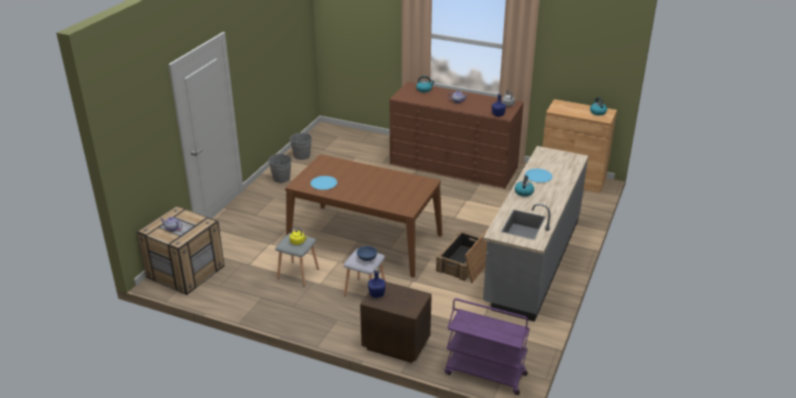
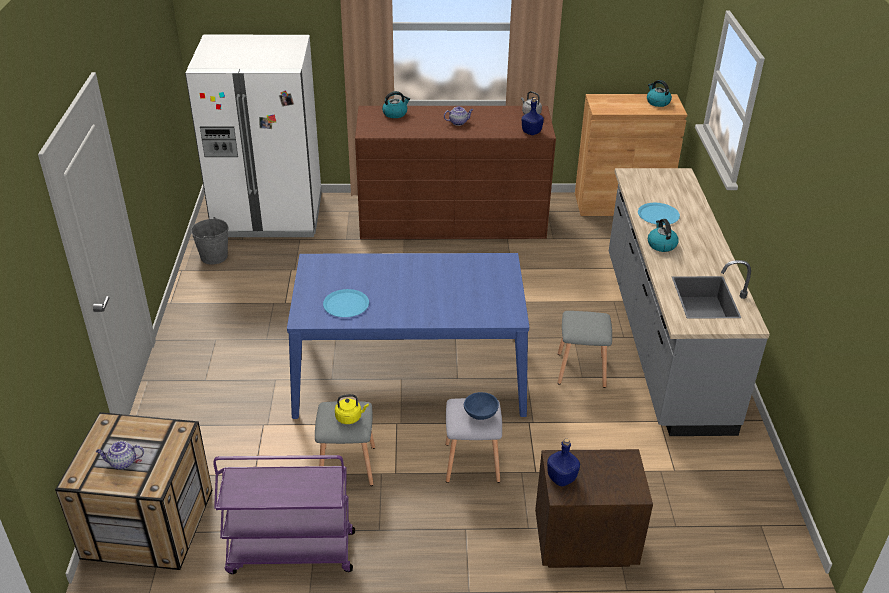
camera: 25 degrees left, 5 degrees up
(281, 178) = (206, 303): grey bucket -> none
(347, 141) = (269, 216): none -> white fridge
(365, 239) = (409, 373): brown dining table -> blue dining table
(466, 263) = (581, 370): crate -> grey stool
(484, 374) = (741, 547): purple cart -> purple cart (290, 553)

